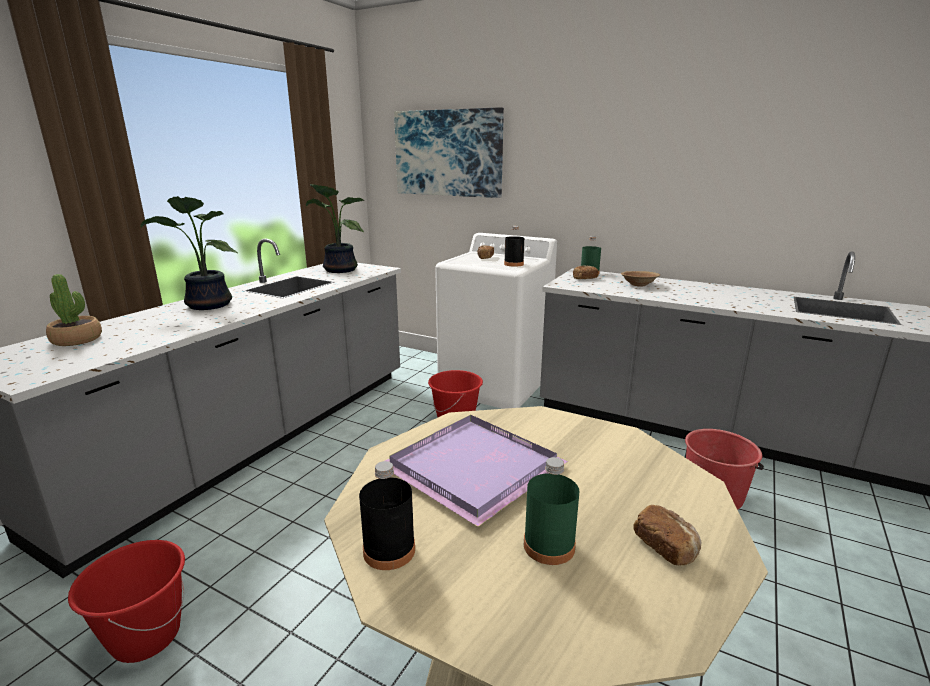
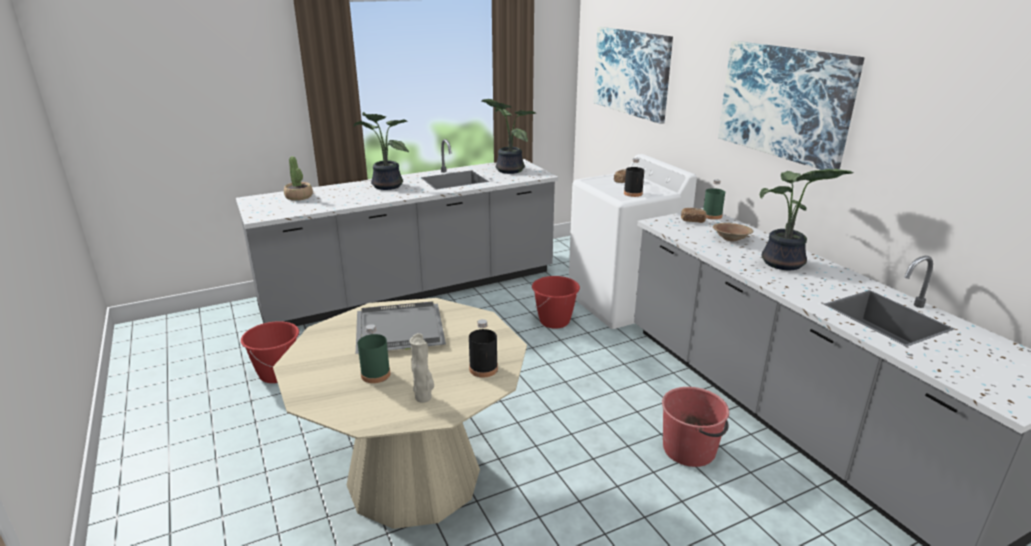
camera: 35 degrees right, 5 degrees up
(389, 550) = (313, 348): black bottle -> black bottle (483, 369)
(473, 470) = (398, 331): purple tray -> grey tray
(656, 150) = (784, 102): none -> picture
(665, 547) = (424, 398): bread -> beige vase
(710, 293) = (783, 264): none -> potted plant

